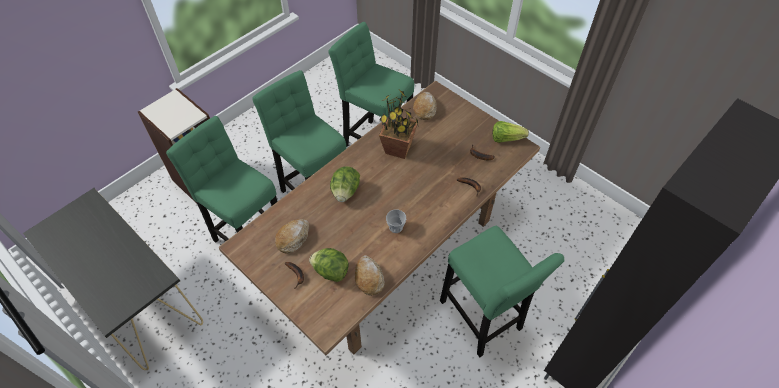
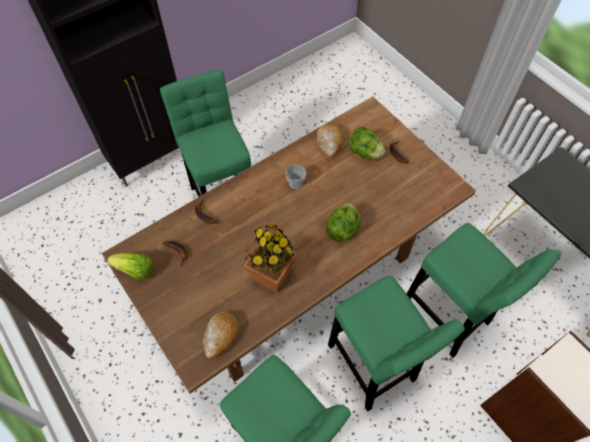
camera: 170 degrees left, 5 degrees up
(293, 238) = (400, 187): bread -> none

